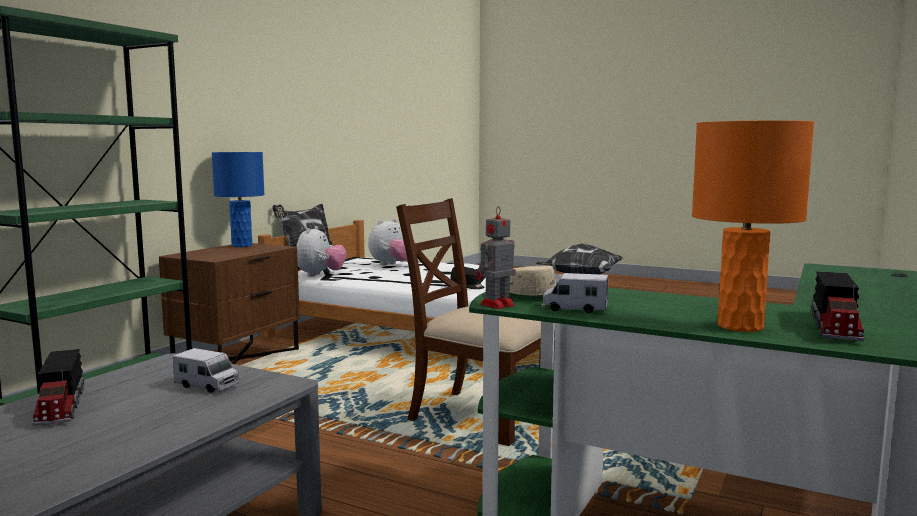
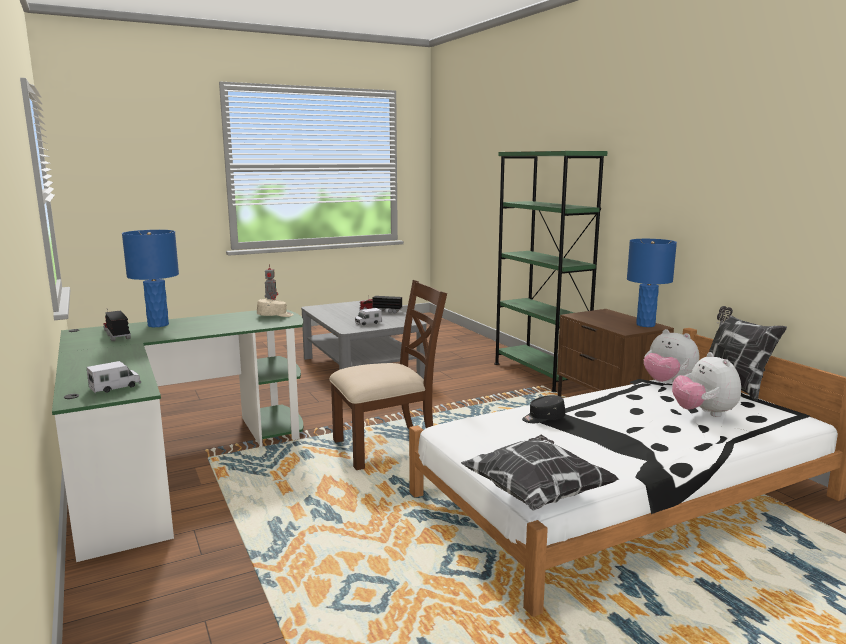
camera: 125 degrees right, 5 degrees up
(574, 309) = (238, 316): toy truck -> toy truck (115, 387)
(739, 326) = (158, 325): orange table lamp -> blue table lamp

